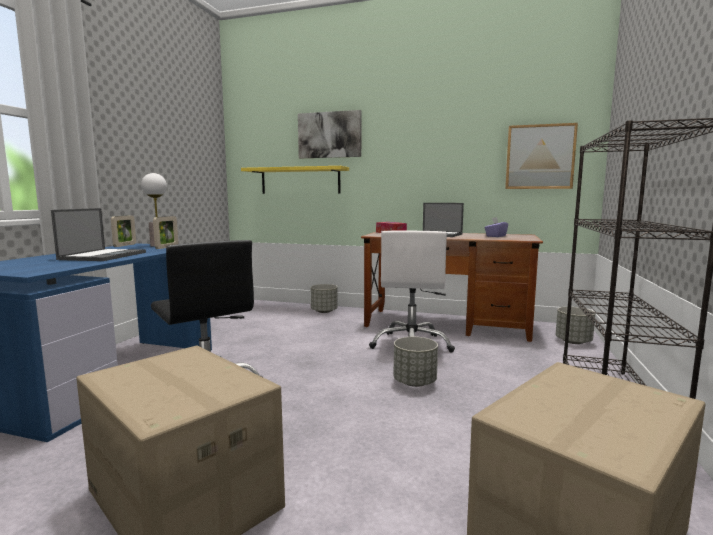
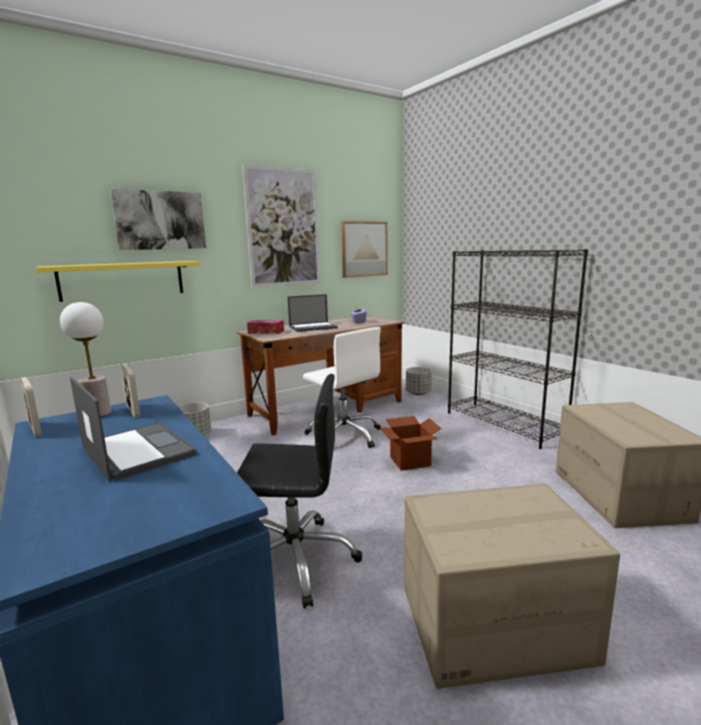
camera: 50 degrees left, 5 degrees up
(415, 382) = (410, 461): grey planter -> cardboard box
(437, 136) = (283, 228): none -> picture

